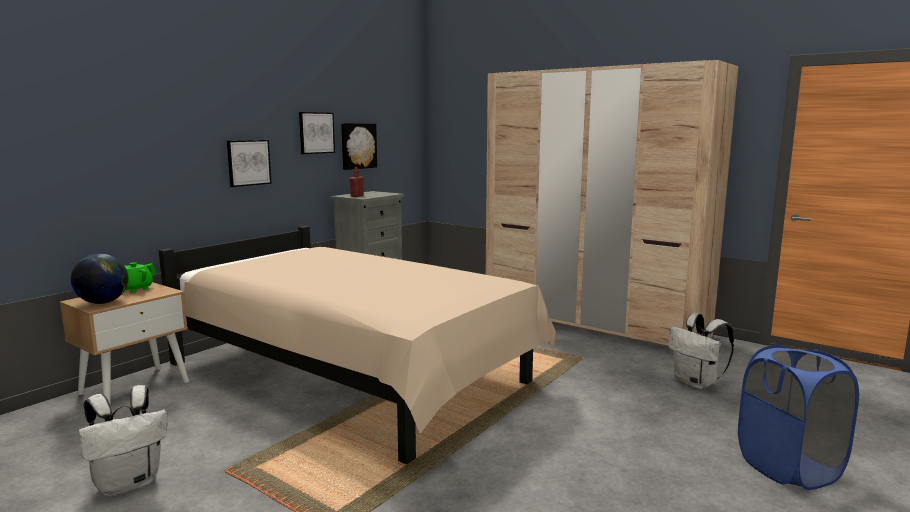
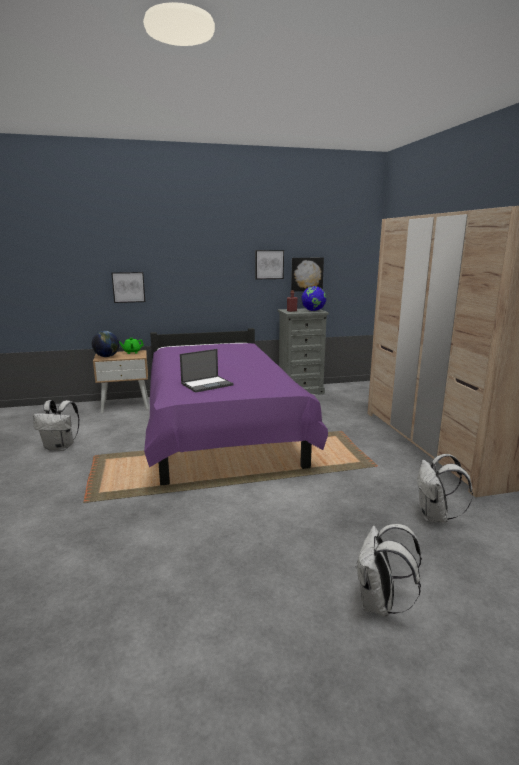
camera: 40 degrees right, 5 degrees up
(248, 162) = (214, 284): picture -> picture (128, 287)
(354, 375) = (219, 430): beige bed -> purple bed
(382, 194) = (313, 311): none -> globe
(410, 296) = (207, 384): none -> laptop
(789, 468) = (380, 604): blue laundry basket -> white backpack

